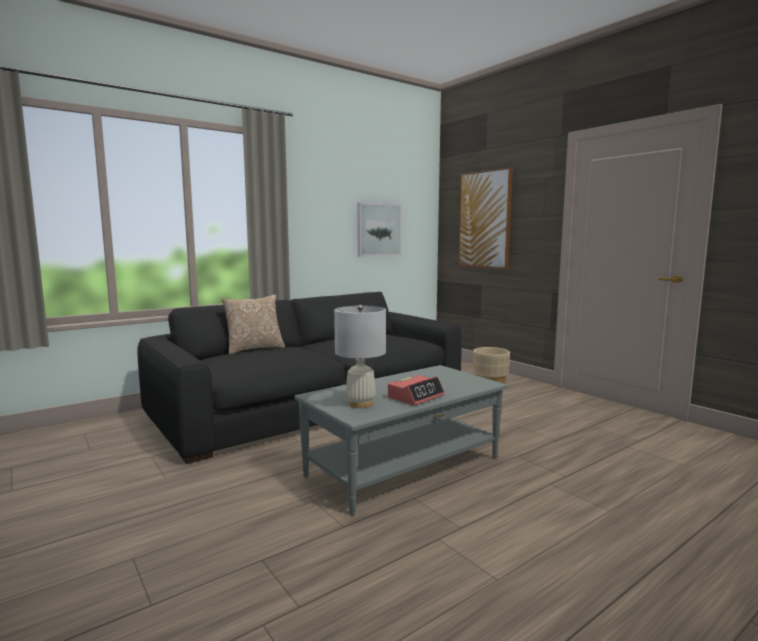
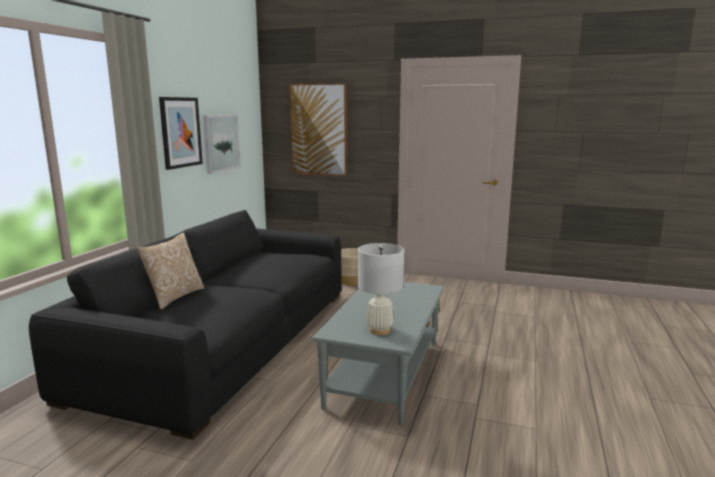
camera: 35 degrees left, 5 degrees up
(328, 215) = (180, 132): none -> picture
(416, 396) = (406, 313): alarm clock -> none

